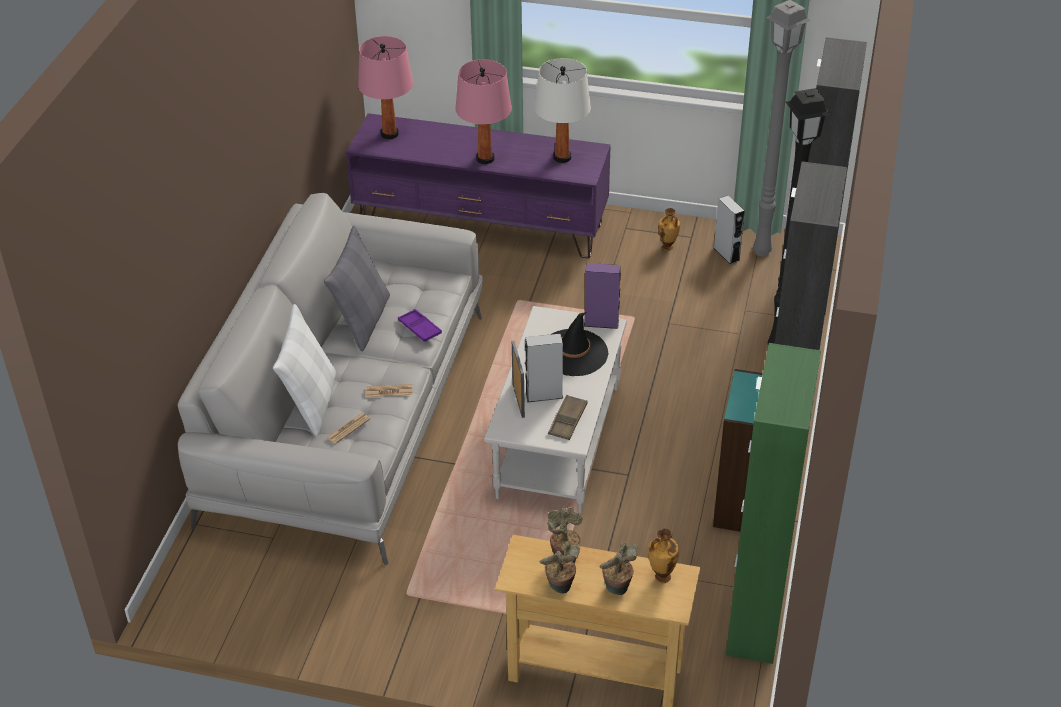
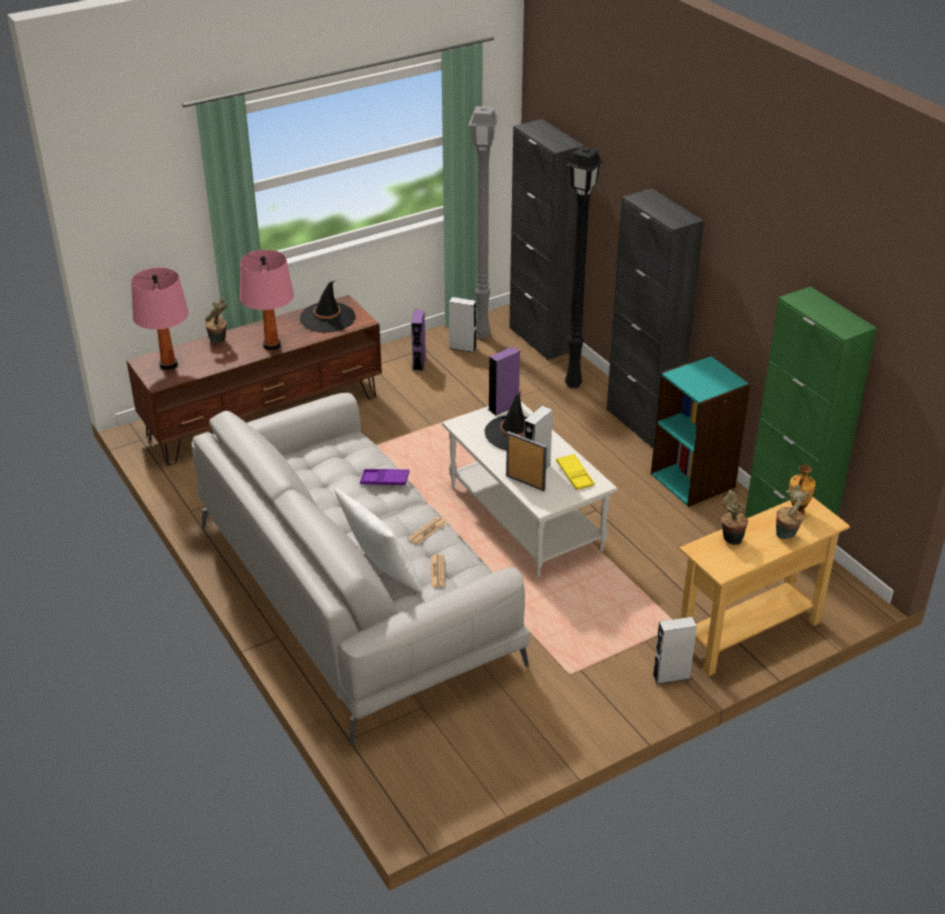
camera: 45 degrees left, 5 degrees down
(363, 320) = (333, 499): grey pillow -> none
(479, 657) = (671, 676): none -> grey speaker
(482, 224) = (264, 416): purple tv stand -> brown tv stand
(560, 589) = (756, 557): potted plant -> potted plant (218, 341)
(562, 157) = (327, 318): white table lamp -> black hat
(568, 420) = (575, 475): brown tray -> yellow tray
(667, 248) = (419, 363): vase -> purple speaker

